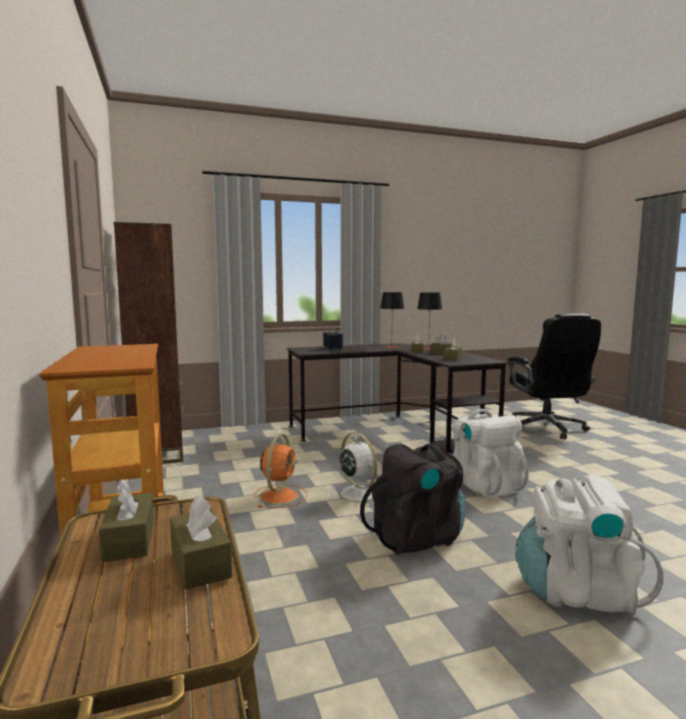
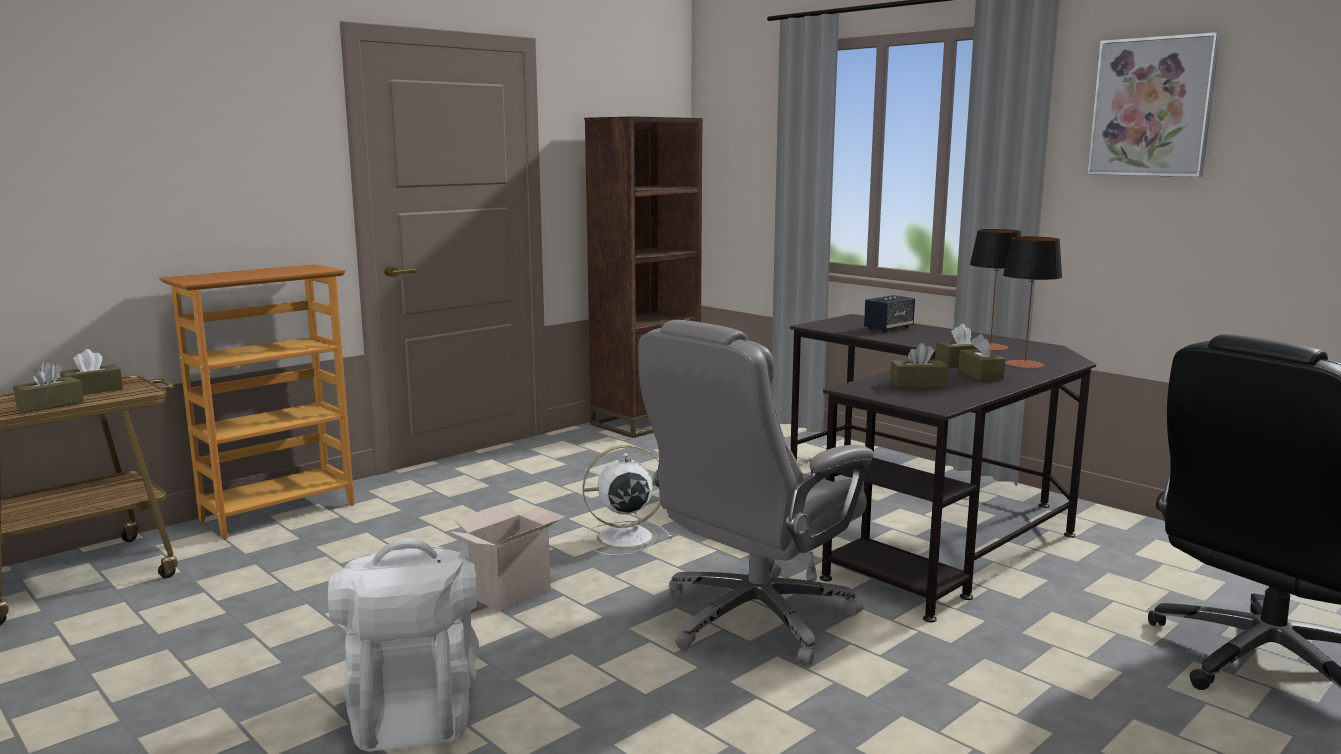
camera: 65 degrees right, 5 degrees up
(280, 496) = (575, 501): orange fan -> none
(356, 493) = (622, 538): white fan -> white fan turned 135 degrees counterclockwise
(410, 240) = (1152, 107): none -> picture
(417, 537) = (511, 592): black backpack -> cardboard box
(484, 485) = (753, 618): white backpack -> grey office chair

